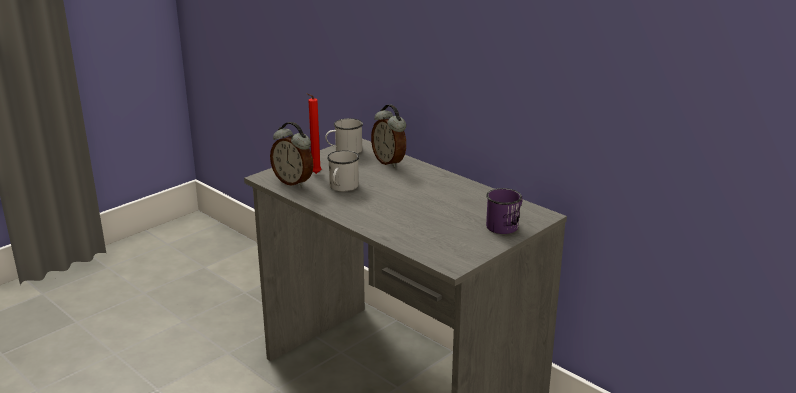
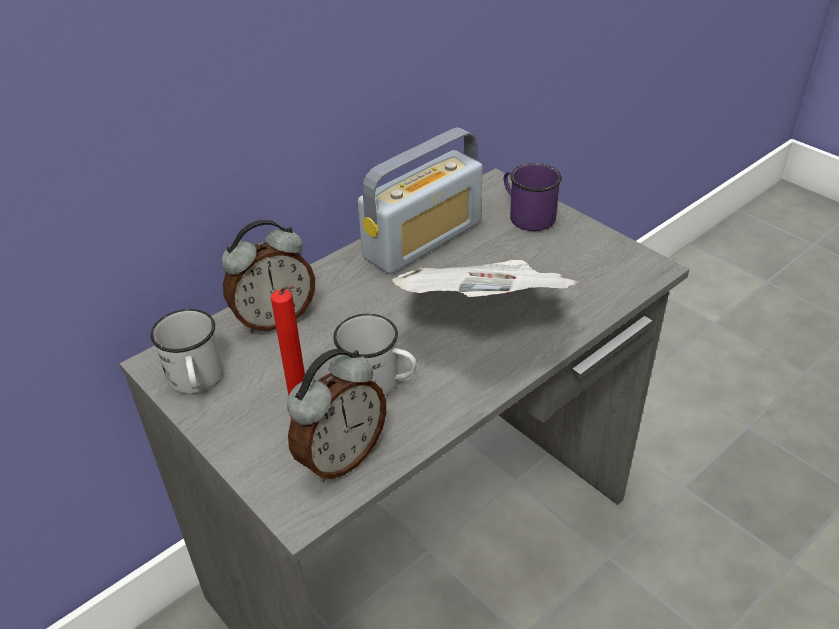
camera: 85 degrees left, 15 degrees up
(397, 212) = (486, 315): none -> newspaper
(468, 194) = (423, 240): none -> radio

